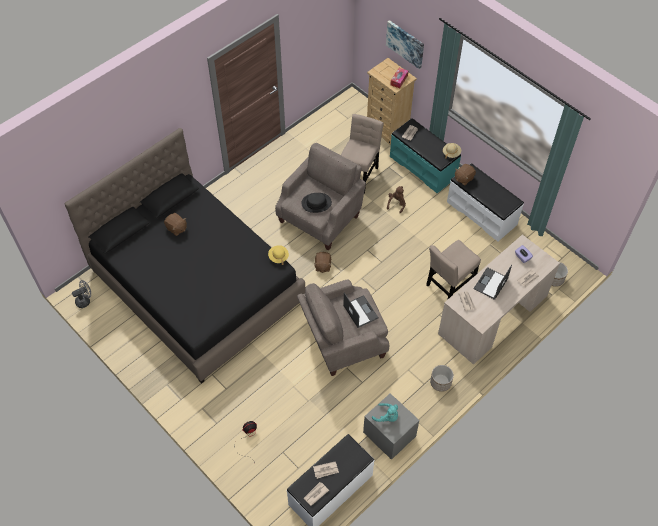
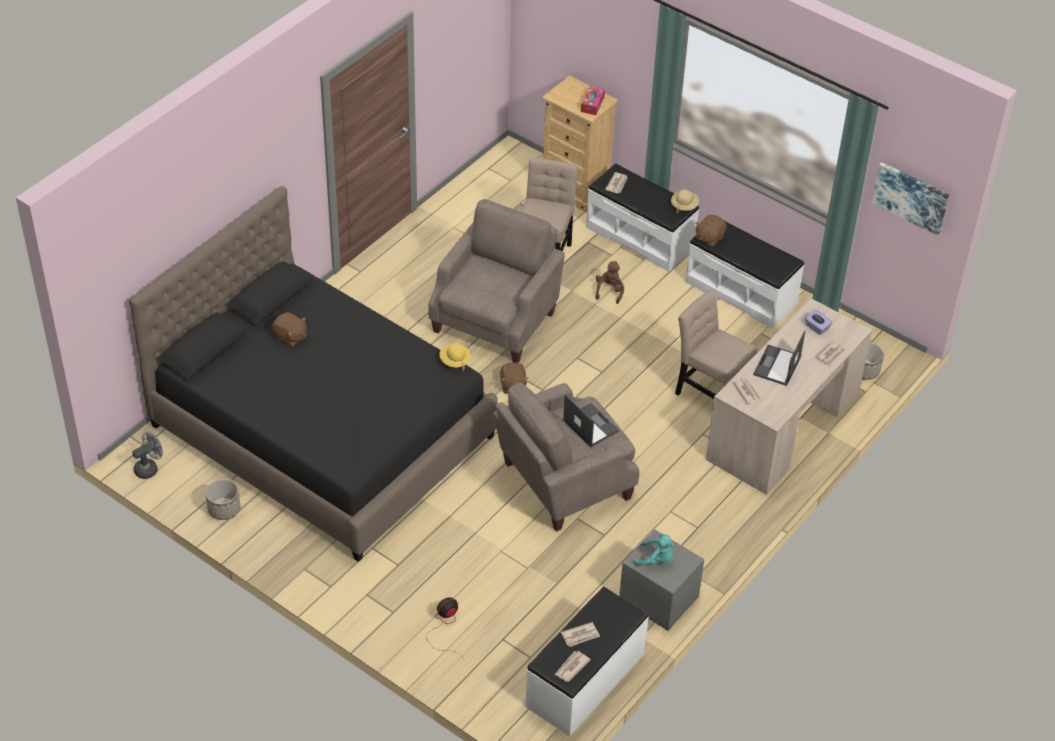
camera: 10 degrees left, 10 degrees down
(316, 203) = (494, 289): black hat -> none
(405, 43) = (598, 48): picture -> picture (911, 197)
(423, 166) = (640, 237): turquoise bench -> white bench
(440, 382) = (721, 523): planter -> planter (224, 509)
(449, 285) = (710, 394): beige chair -> beige chair turned 90 degrees clockwise

